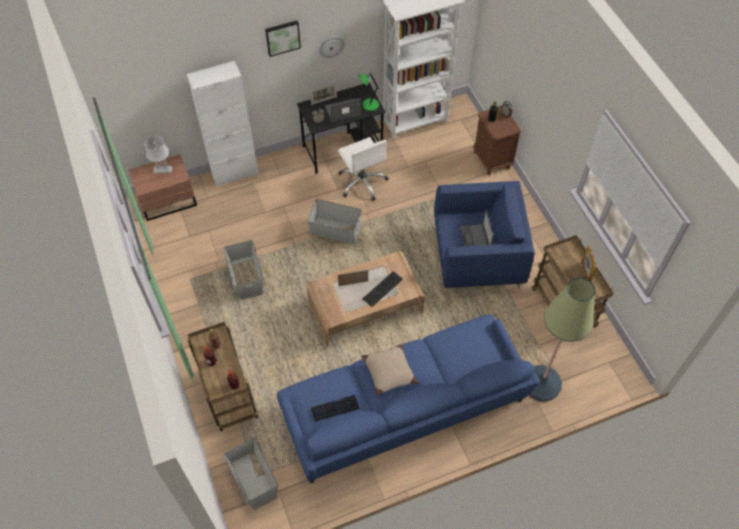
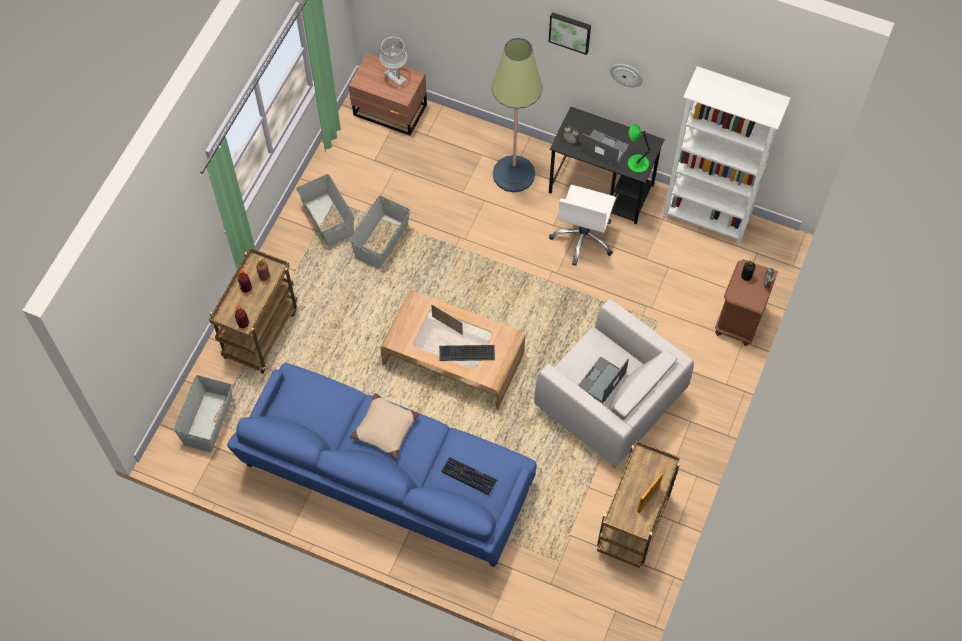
camera: 45 degrees right, 5 degrees up
(235, 173) = (476, 130): white cabinet -> none
(324, 100) = (598, 124): picture frame -> none
(335, 230) = (506, 263): grey storage box -> grey storage box (328, 219)
(335, 408) = (309, 417): keyboard -> keyboard (468, 476)
(477, 256) = (609, 403): blue armchair -> grey armchair
(542, 383) = (530, 569): floor lamp -> floor lamp (513, 174)

